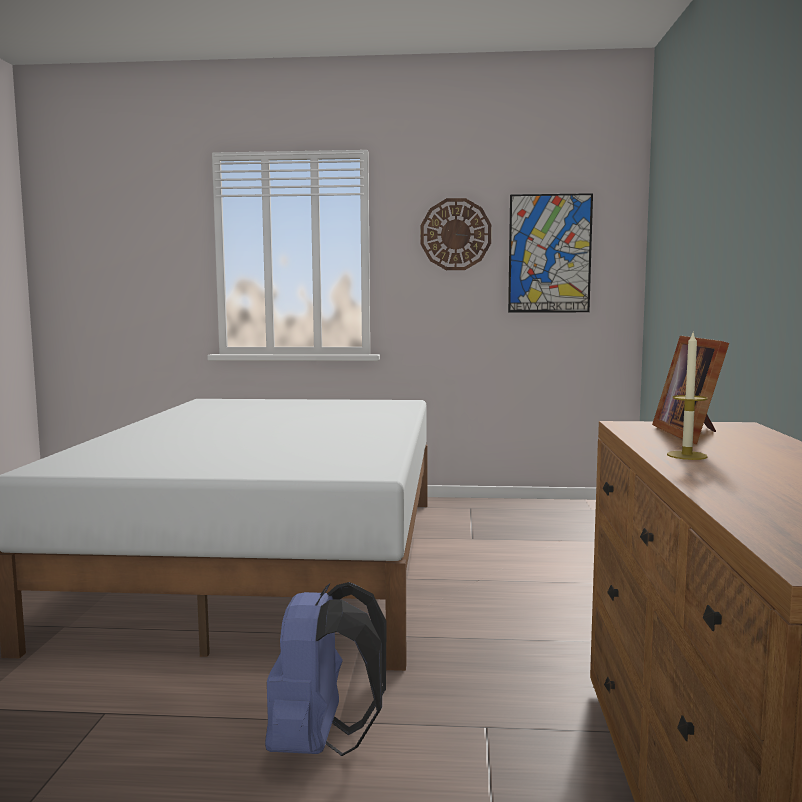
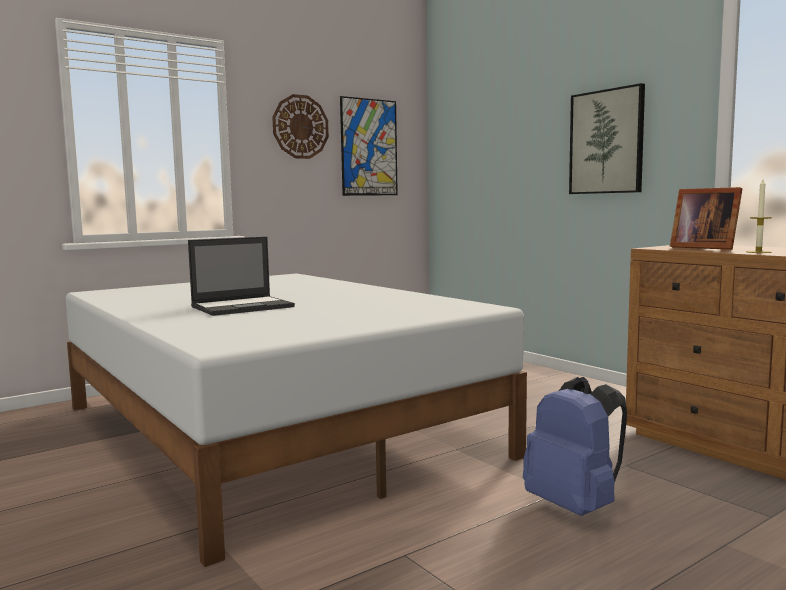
camera: 40 degrees left, 0 degrees up
(216, 433) = (243, 307): none -> laptop
(753, 248) = (607, 142): none -> picture

